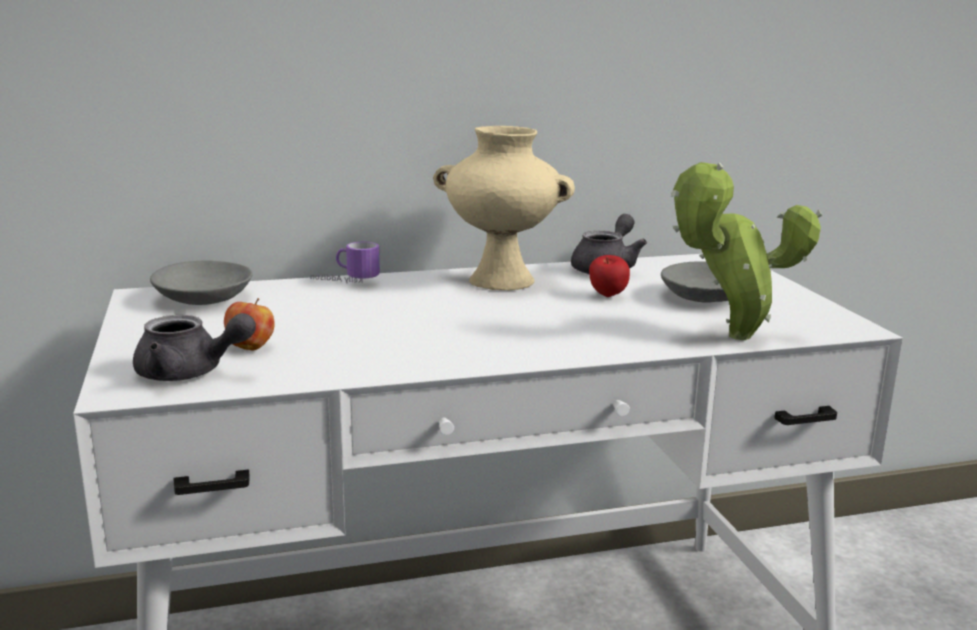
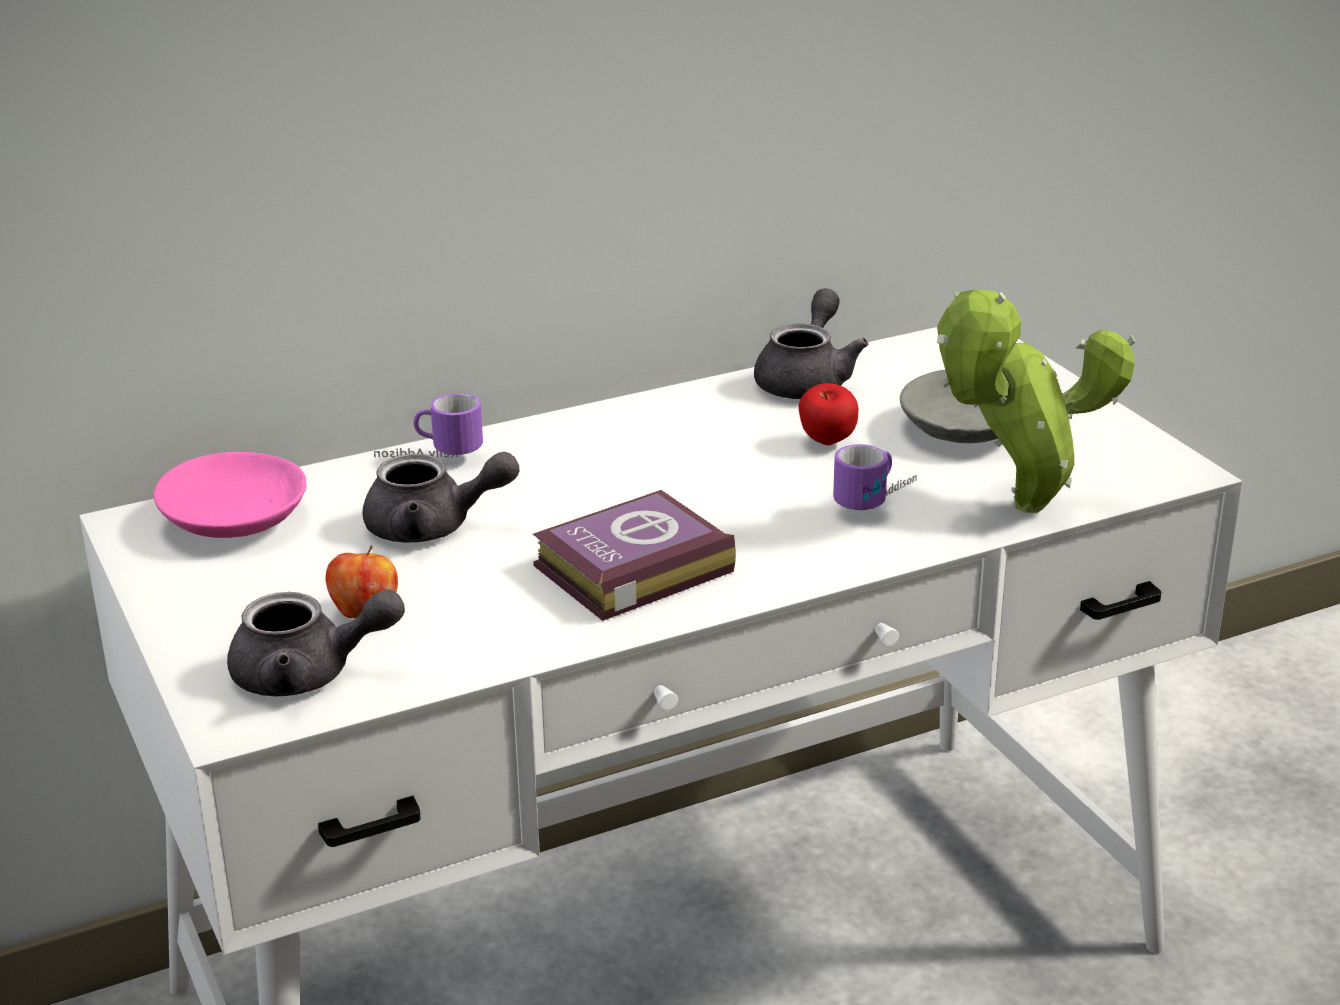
camera: 10 degrees left, 10 degrees up
(204, 299) = (236, 521): grey bowl -> pink bowl
(325, 312) = (433, 527): none -> grey teapot
(441, 342) = (628, 569): none -> book
(503, 280) = (664, 426): beige vase -> none
(632, 326) = (880, 502): none -> mug

